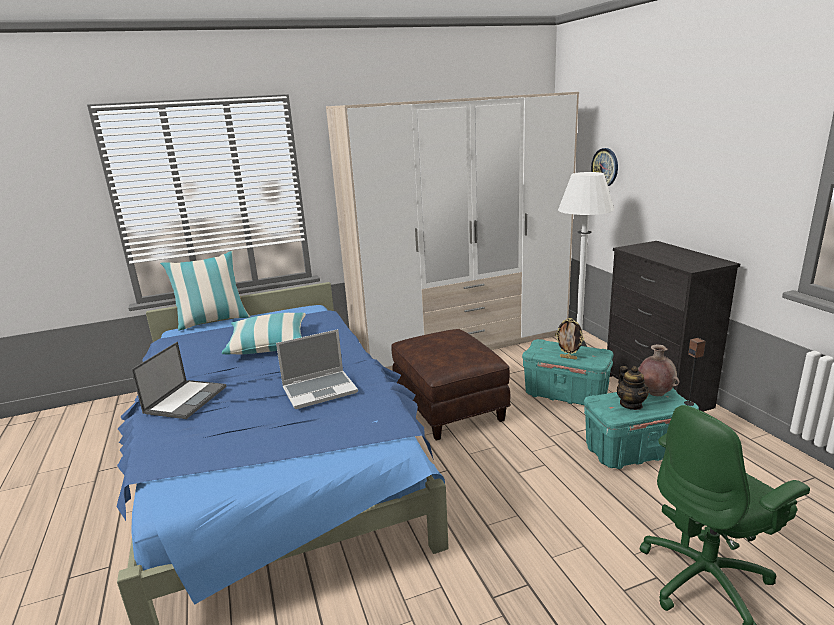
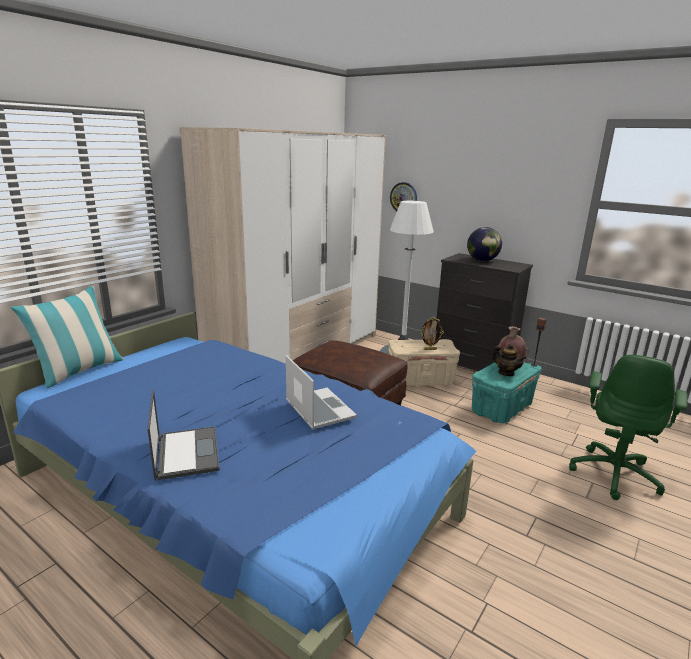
camera: 35 degrees left, 0 degrees up
(268, 344) = (194, 381): pillow -> none
(320, 390) = (318, 409): laptop -> laptop turned 60 degrees counterclockwise
(566, 394) = (421, 380): turquoise storage box -> beige storage box
(669, 253) = (482, 260): none -> globe

